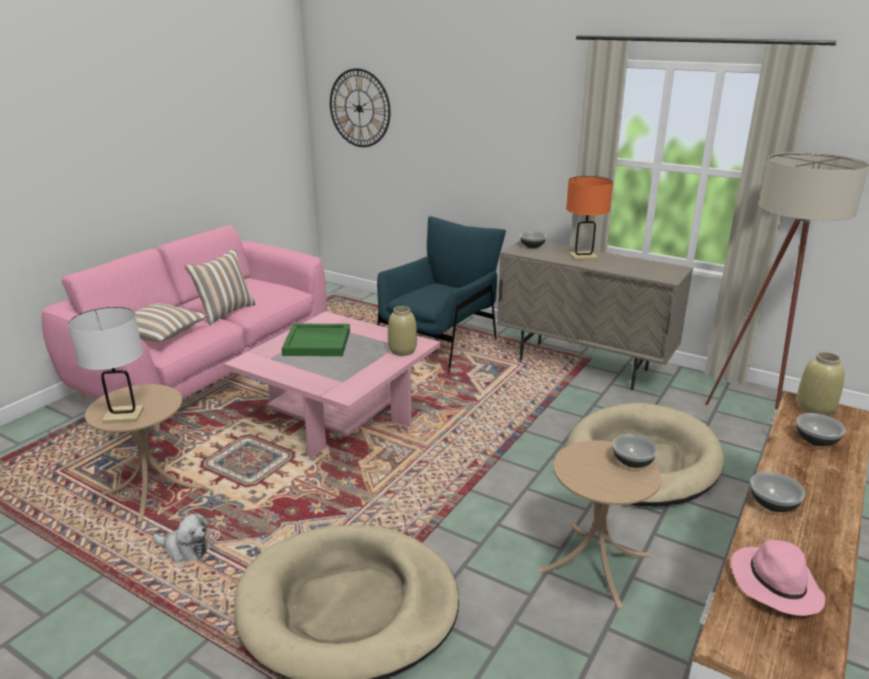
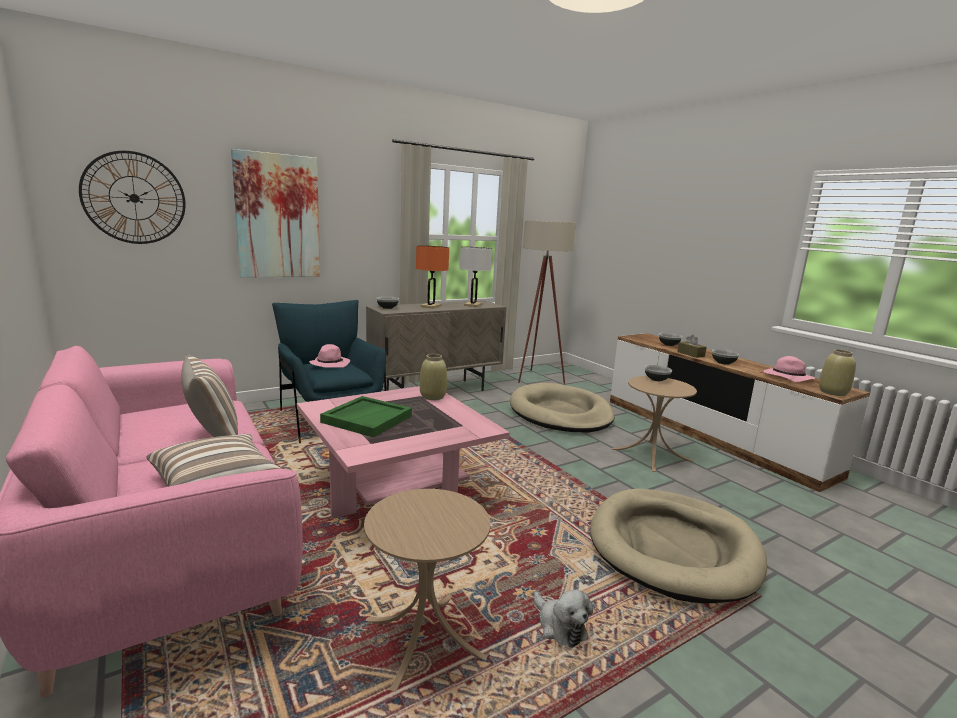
camera: 65 degrees left, 10 degrees down
(123, 415) = (450, 529): white table lamp -> white table lamp (473, 305)
(185, 549) = (559, 627): plush toy -> plush toy turned 105 degrees clockwise
(434, 290) = (330, 364): none -> pink hat
(459, 128) = (278, 216): none -> picture
(778, 466) = (690, 354): none -> brown tissue box
(814, 408) = (639, 337): beige vase -> beige vase (833, 392)

